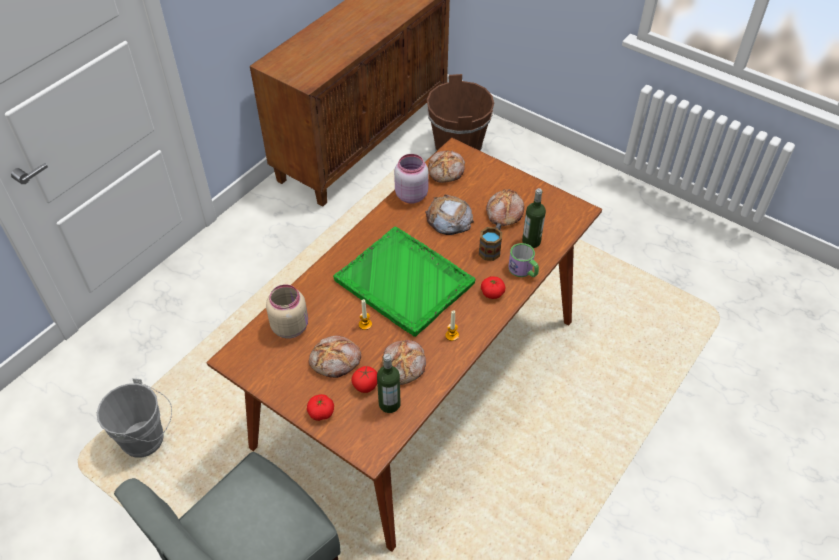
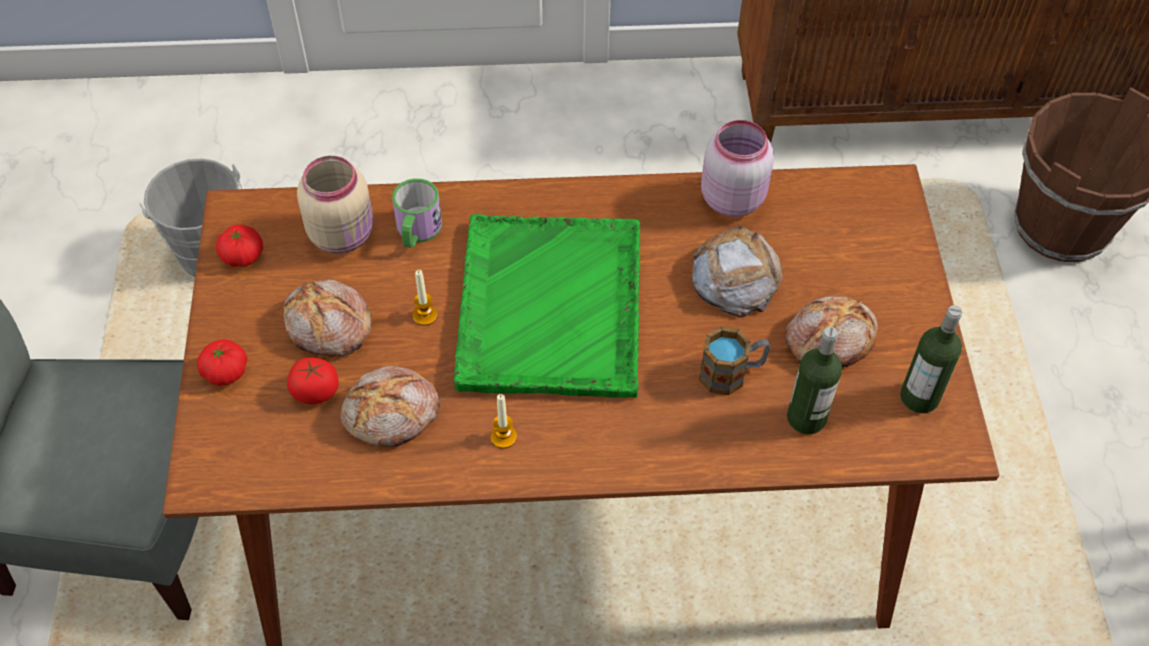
camera: 50 degrees right, 5 degrees up
(389, 404) = (306, 443): bottle -> bottle (919, 397)
(447, 171) = (833, 207): bread -> none
(492, 293) = (640, 435): tomato -> tomato (242, 256)
(523, 270) = (731, 448): mug -> mug (417, 231)

